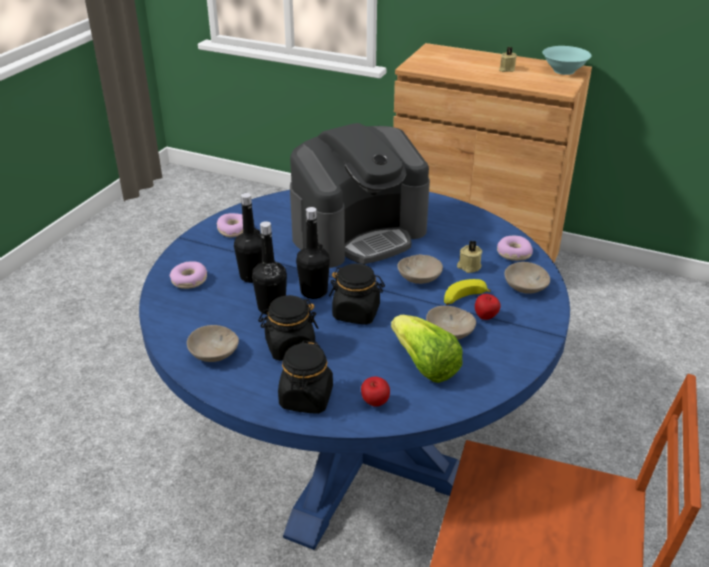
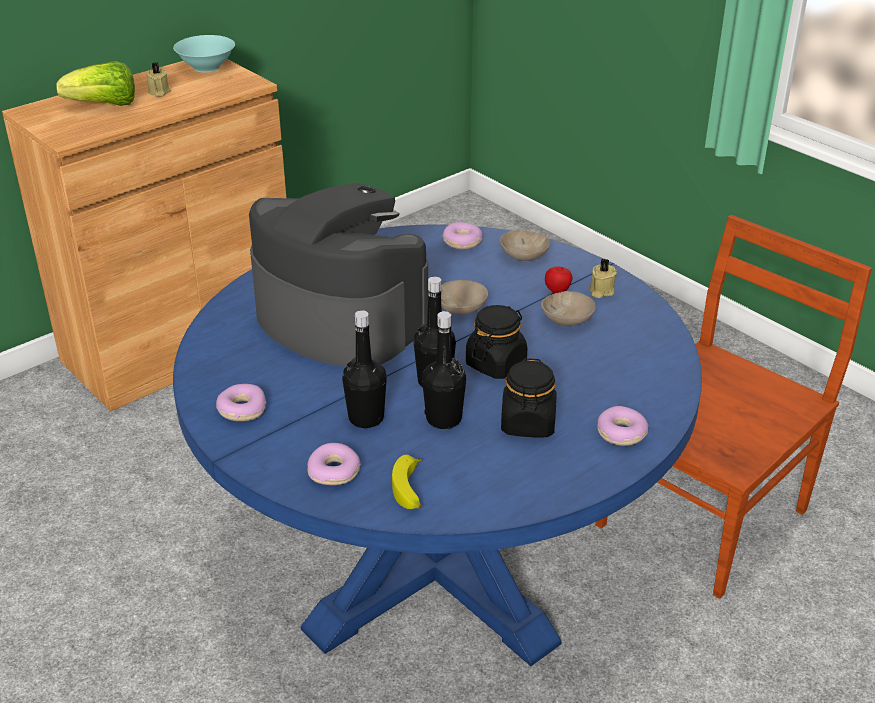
camera: 65 degrees left, 0 degrees up
(212, 353) = (504, 483): beige bowl -> none
(306, 398) = (621, 433): black jar -> donut
(359, 233) = (339, 319): coffee machine -> coffee machine turned 45 degrees counterclockwise
(374, 403) = (651, 393): apple -> none
(424, 365) = (609, 348): lettuce -> lettuce (104, 105)
(463, 299) = (519, 294): banana -> banana (410, 490)
(468, 267) = (465, 273): beige candle -> beige candle (600, 291)

